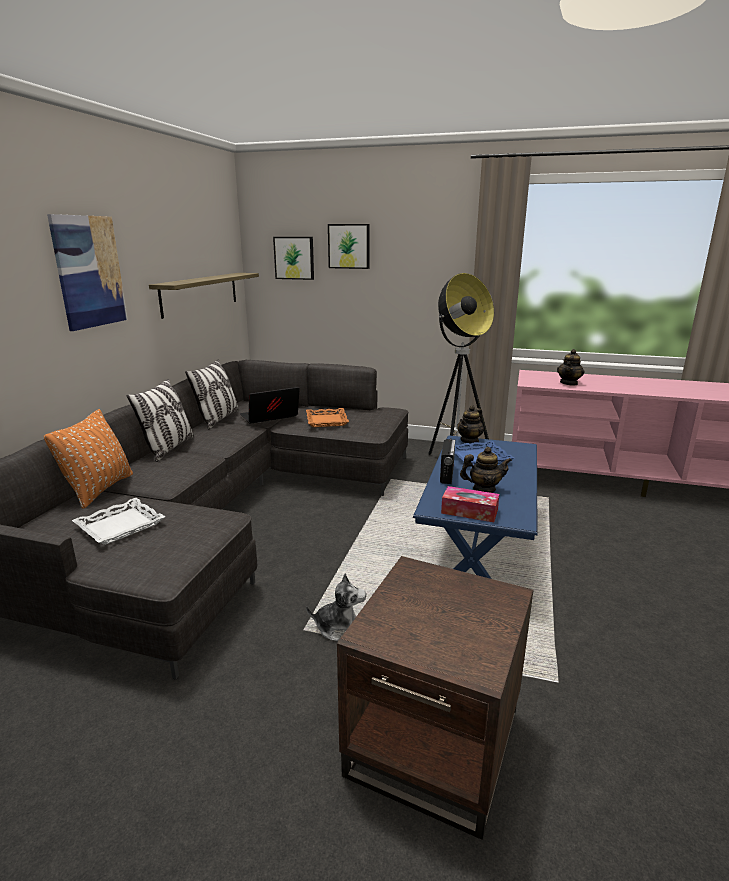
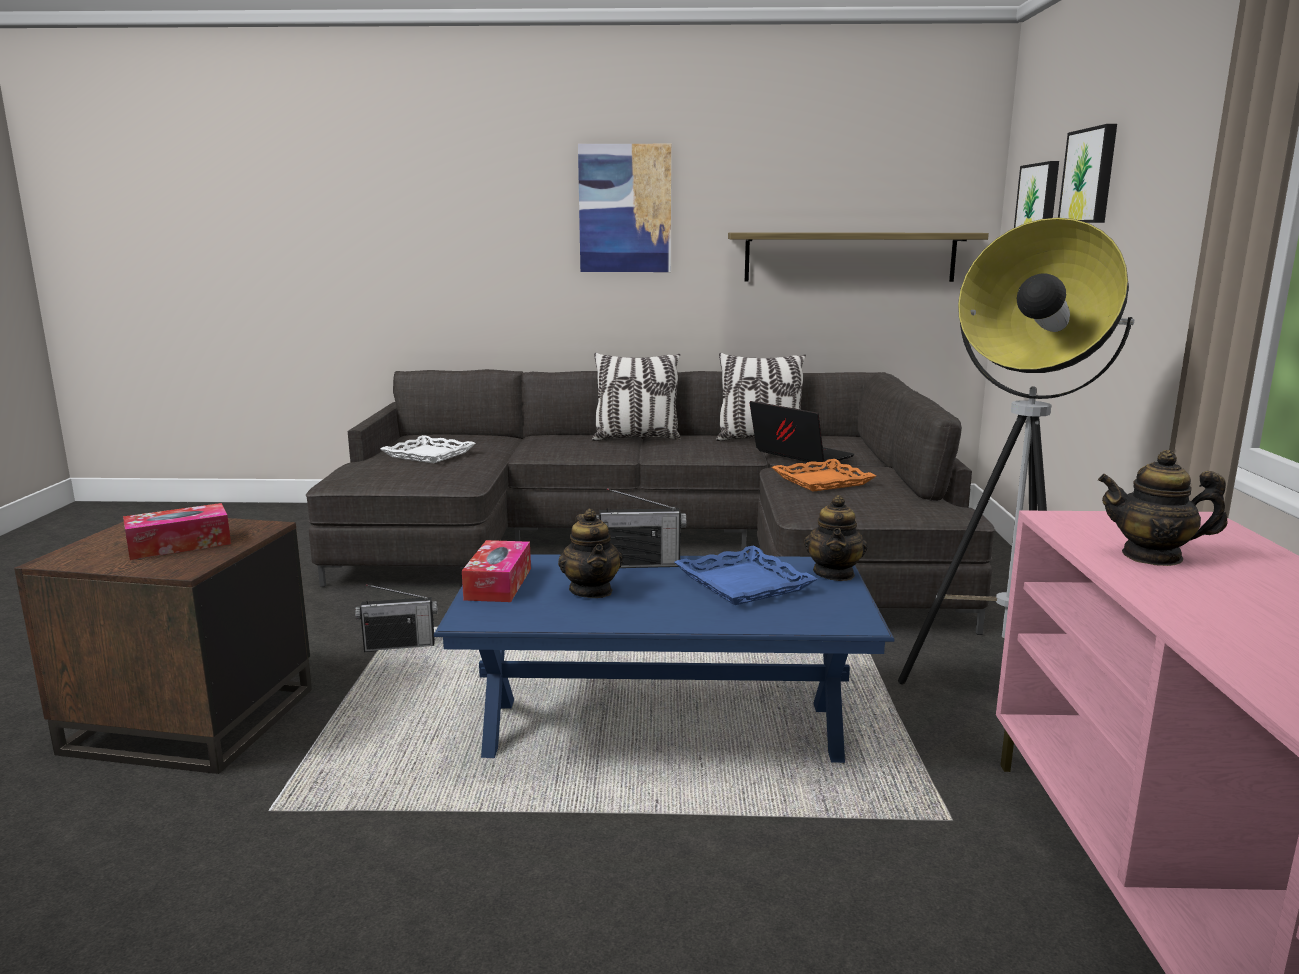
camera: 75 degrees right, 5 degrees down
(99, 490) = (511, 438): orange pillow -> none
(339, 628) = (400, 645): plush toy -> radio
(450, 604) = (179, 545): none -> tissue box
(469, 440) = (834, 573): teapot -> teapot turned 105 degrees counterclockwise

